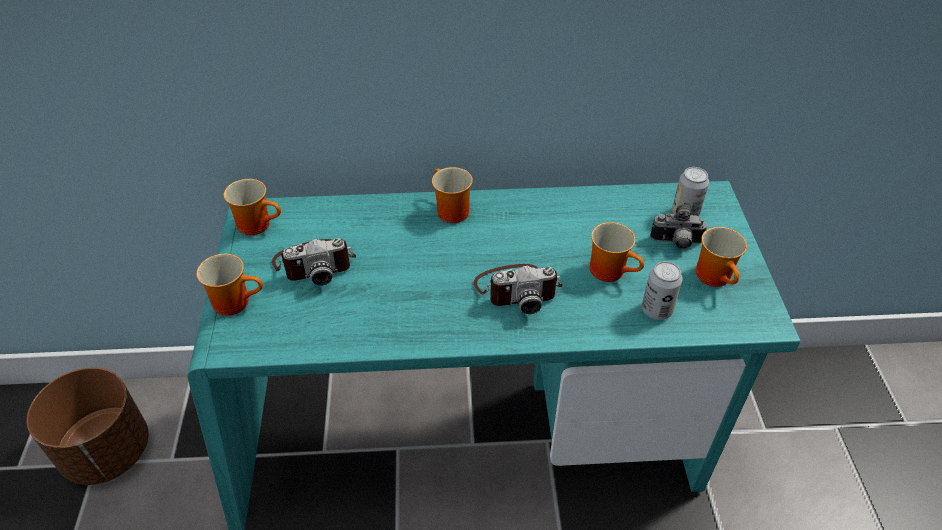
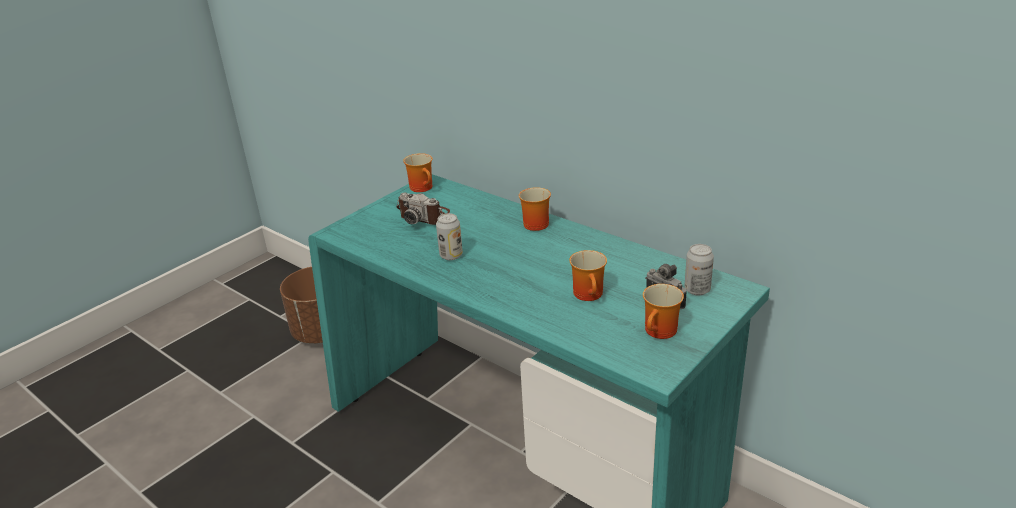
camera: 45 degrees right, 15 degrees down
(236, 300) = (366, 215): mug -> none
(517, 289) = (515, 276): camera -> none
(656, 310) = (587, 327): can -> can (451, 255)

